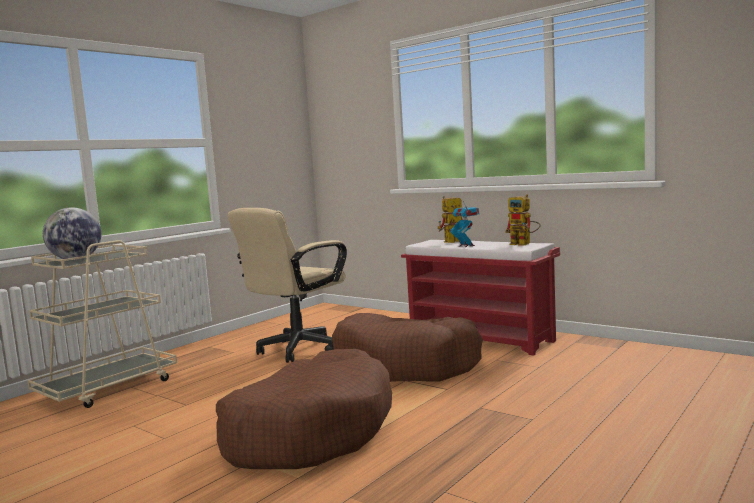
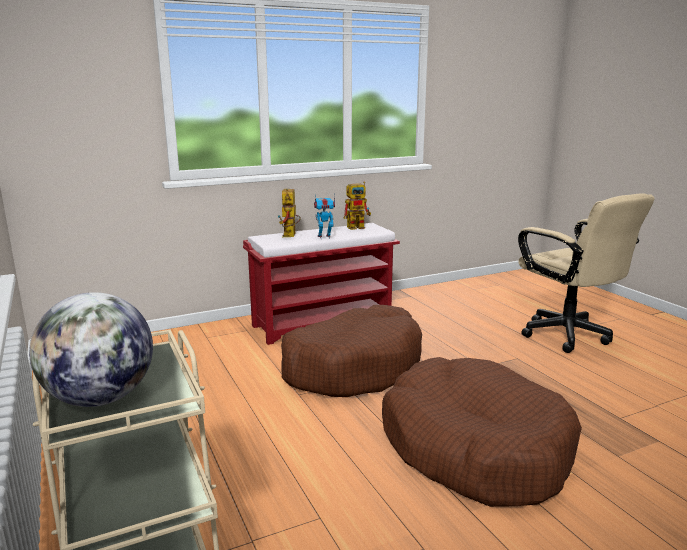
camera: 65 degrees left, 10 degrees up
(295, 352) = (219, 409): beige office chair -> beige office chair (569, 337)

